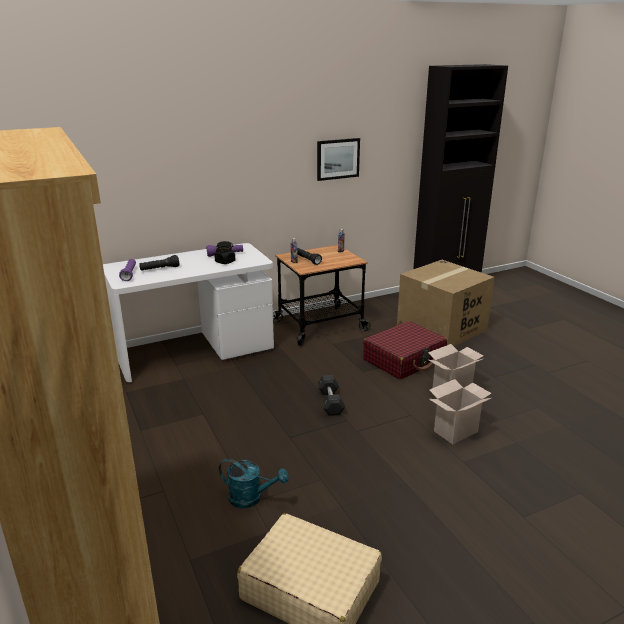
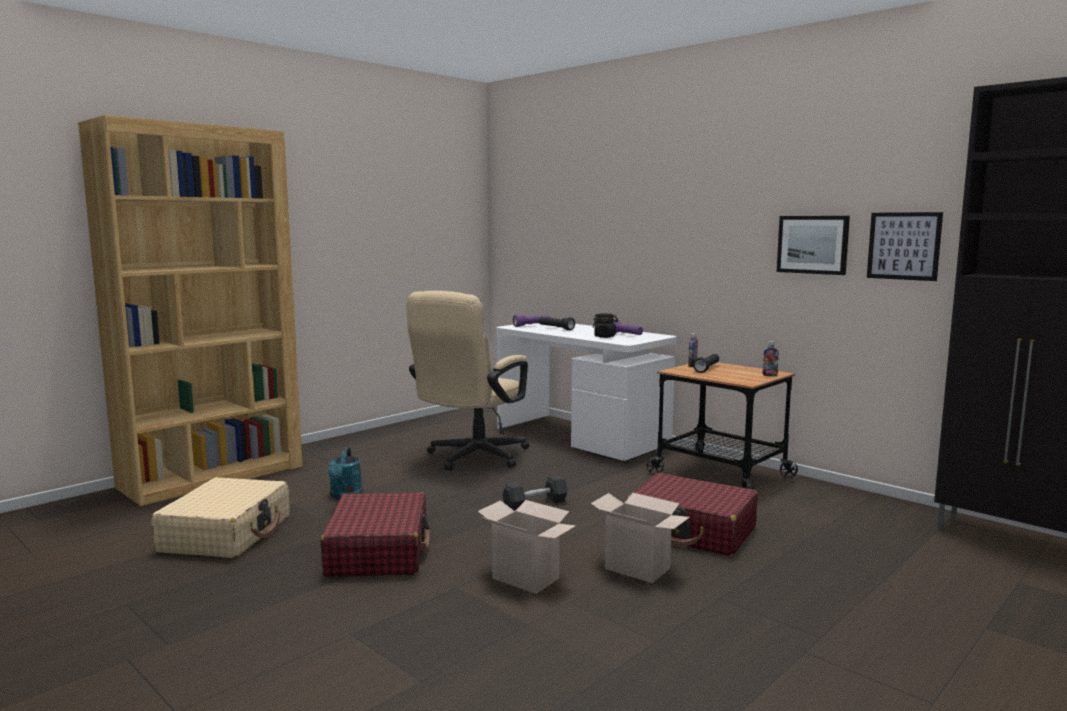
camera: 70 degrees right, 15 degrees down
(201, 411) = (472, 458): none -> beige office chair
(386, 154) = (903, 246): none -> picture
(391, 490) = (379, 551): none -> red suitcase
(441, 328) = (841, 547): cardboard box -> none

